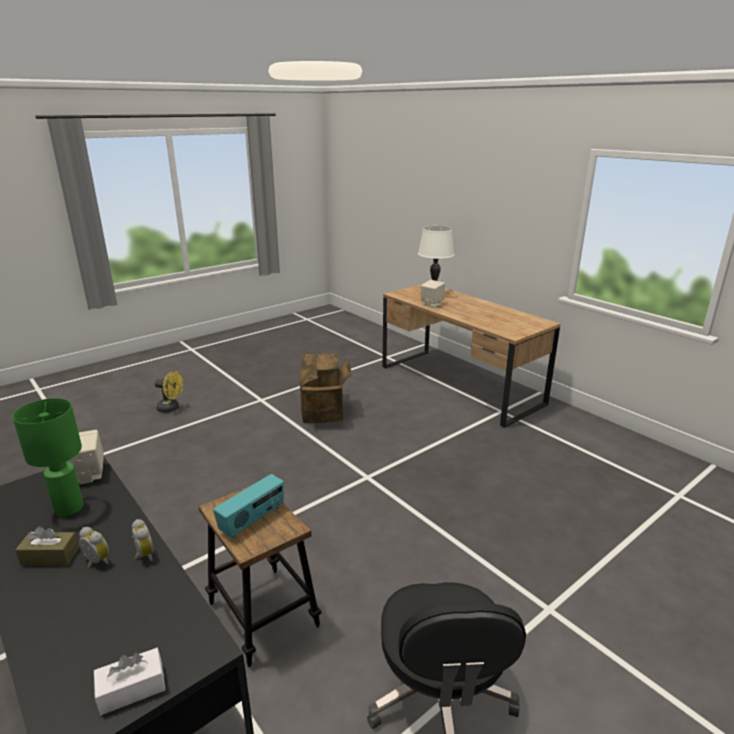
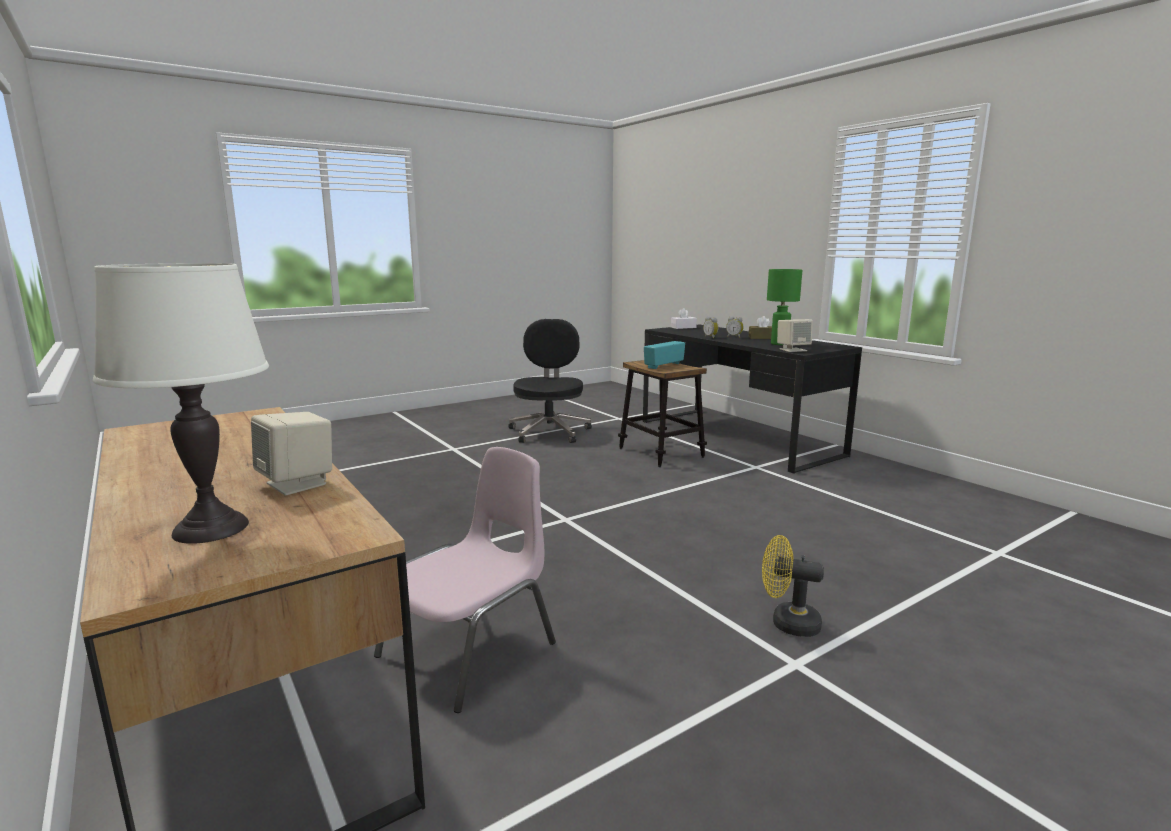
camera: 175 degrees left, 10 degrees down
(171, 408) = (996, 648): yellow fan -> yellow fan (787, 623)
(324, 412) = (630, 619): cardboard box -> none
(390, 398) = (471, 650): none -> pink chair

